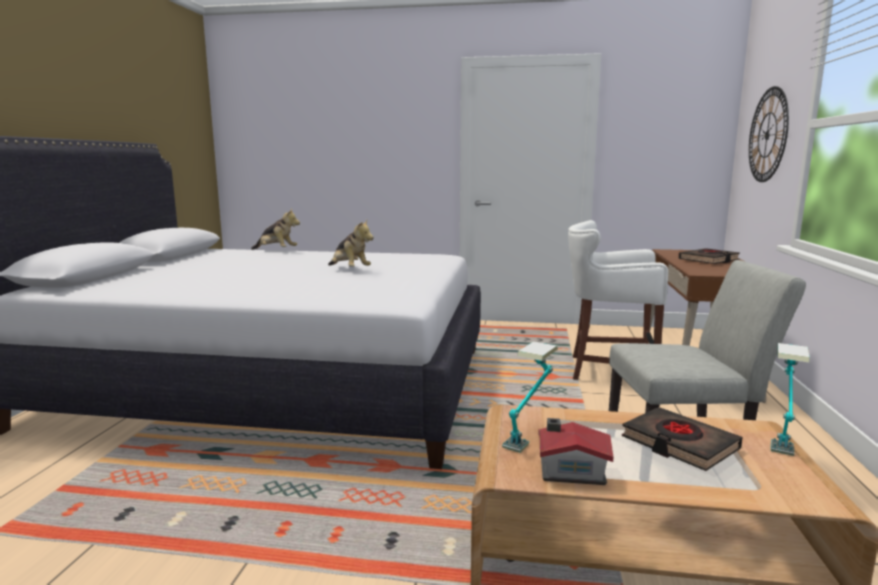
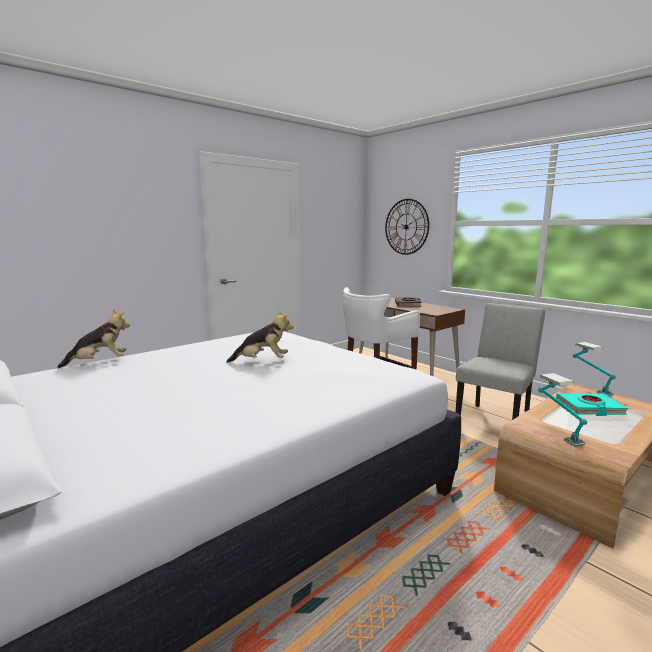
camera: 50 degrees left, 0 degrees up
(570, 471) = (614, 441): toy house -> none
(679, 444) = (589, 408): black book -> turquoise book

